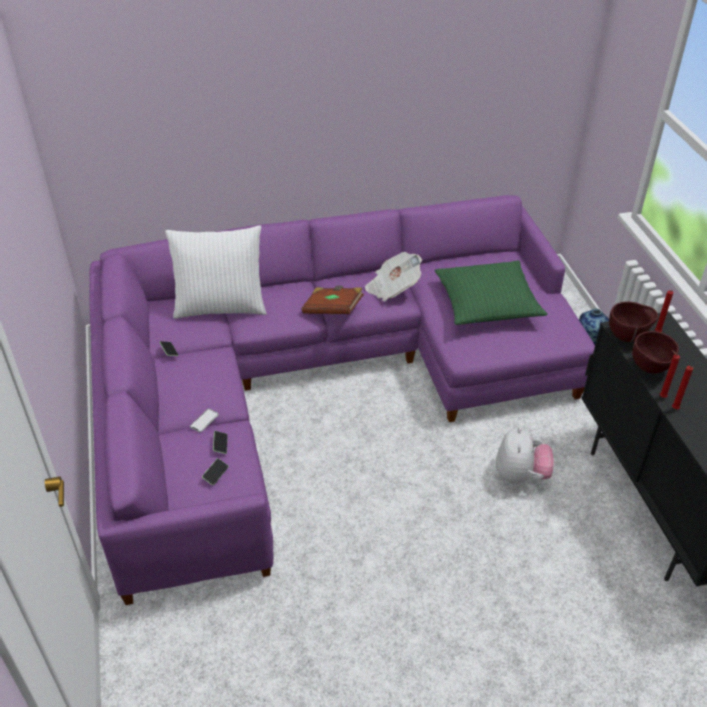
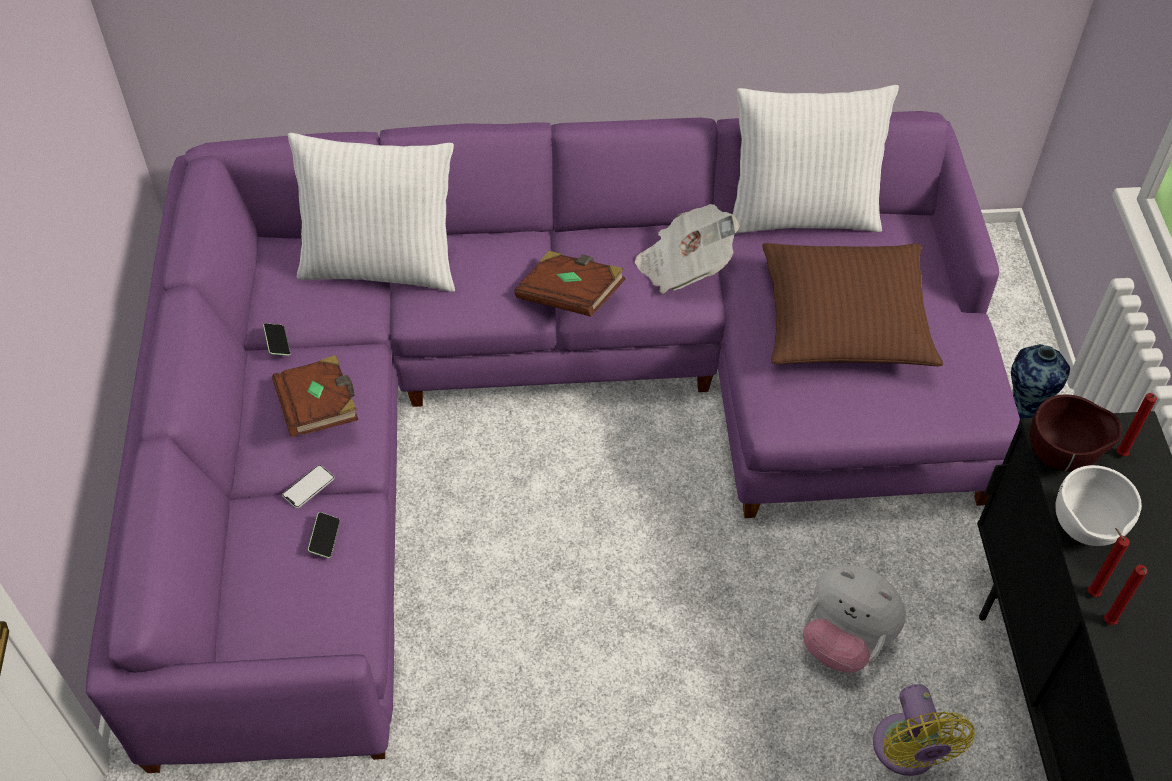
camera: 10 degrees right, 10 degrees up
(202, 380) = (320, 409): none -> brown book
(215, 474) = (305, 594): phone -> none
(450, 257) = (801, 213): none -> white pillow
(487, 303) = (844, 319): green pillow -> brown pillow
(520, 475) = (845, 640): plush toy -> plush toy turned 105 degrees clockwise
(570, 527) = (907, 752): none -> yellow fan
(649, 370) = (1084, 533): brown bowl -> white bowl

